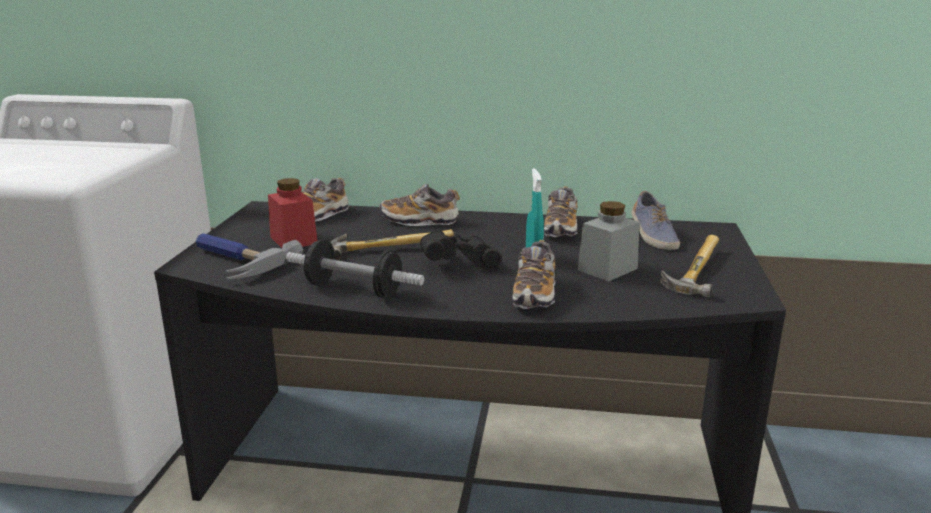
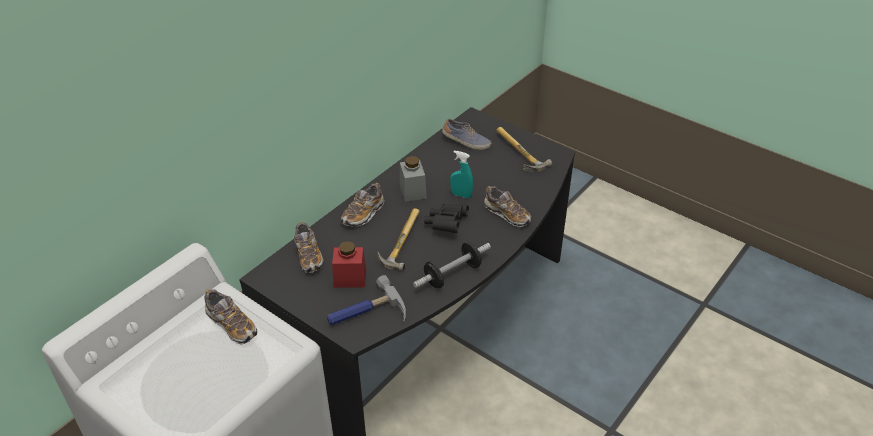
camera: 60 degrees left, 20 degrees up
(561, 229) = (427, 166): shoe -> shoe (232, 325)
(607, 269) = (495, 178): grey jar -> grey jar (413, 191)

